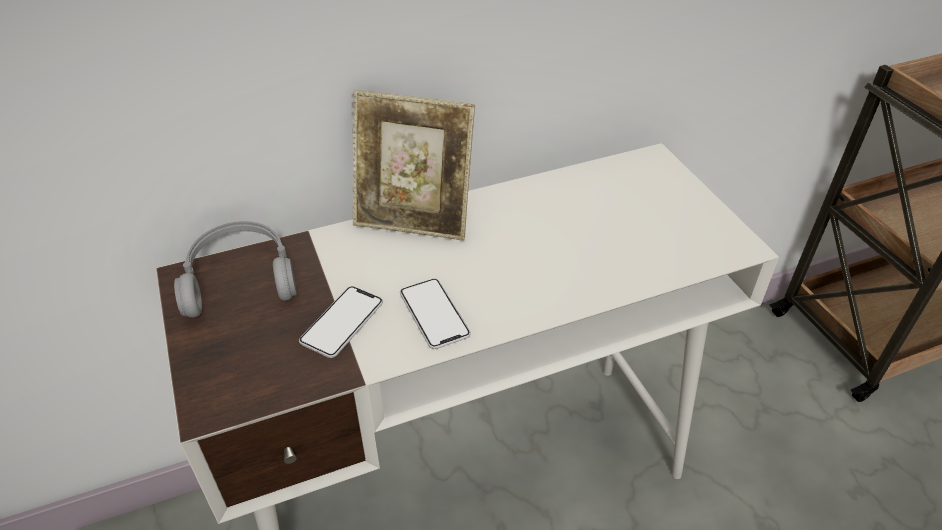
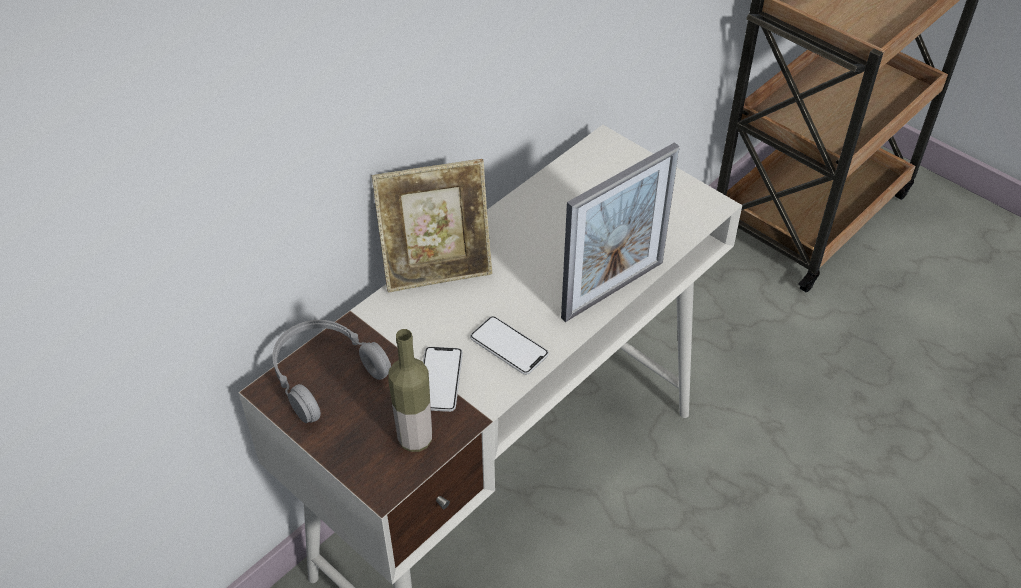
camera: 25 degrees left, 5 degrees up
(274, 373) = (415, 439): none -> bottle
(581, 295) = (613, 290): none -> picture frame

